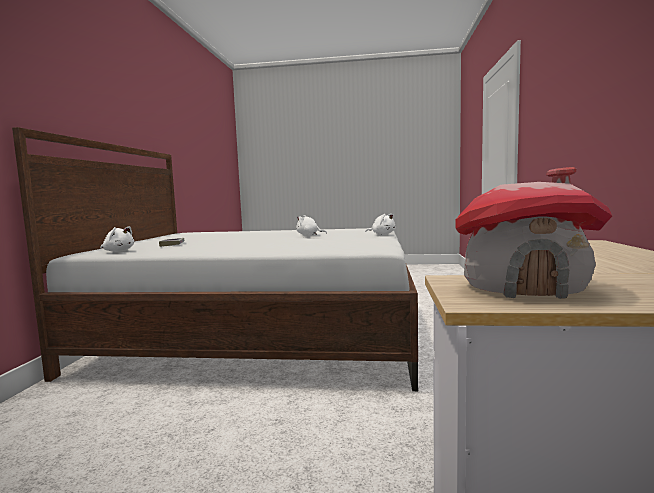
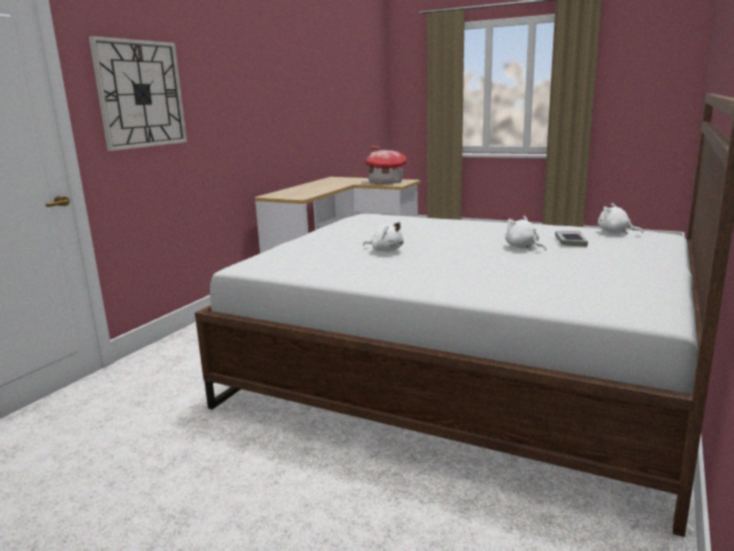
camera: 160 degrees left, 10 degrees up
(382, 234) = (303, 238): white plush toy -> white plush toy (523, 247)
(541, 109) = (141, 94): none -> wall clock

